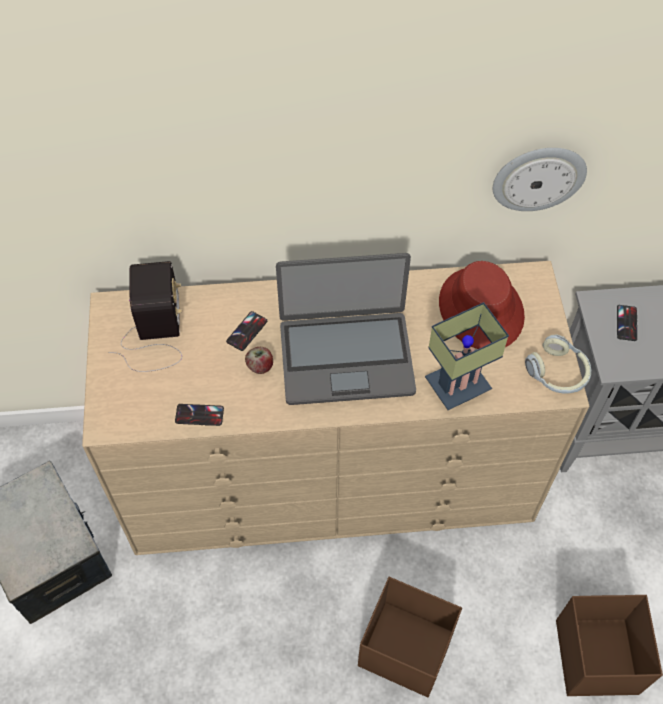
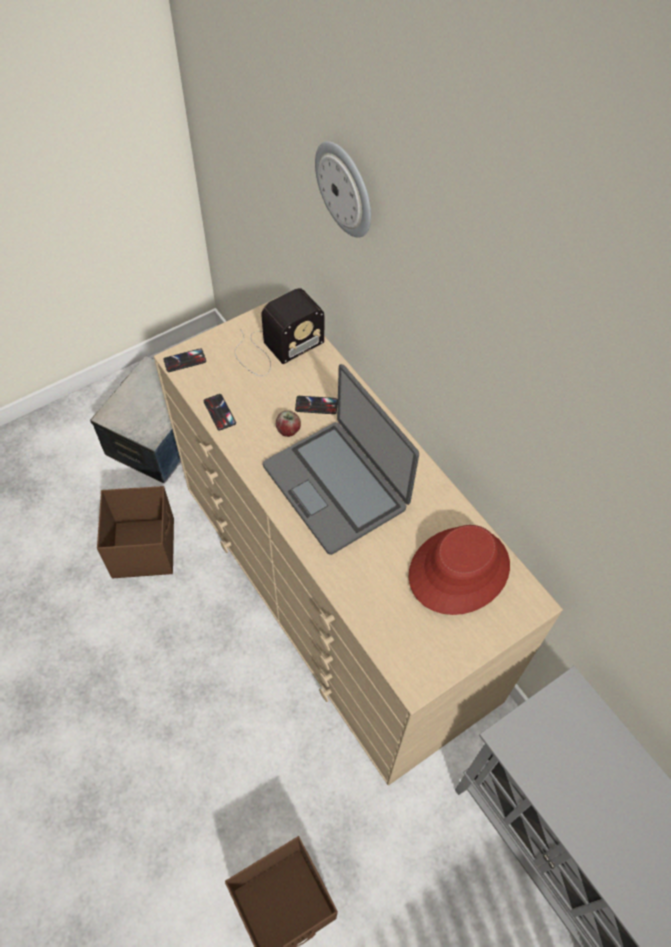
camera: 60 degrees right, 0 degrees up
(404, 647) = (210, 724): brown storage box -> brown storage box (144, 547)
(458, 383) = (364, 585): table lamp -> none
(538, 177) = (580, 515): wall clock -> wall clock (345, 189)
(557, 373) = (430, 669): headphones -> none
(626, 323) = (569, 731): phone -> phone (185, 360)

